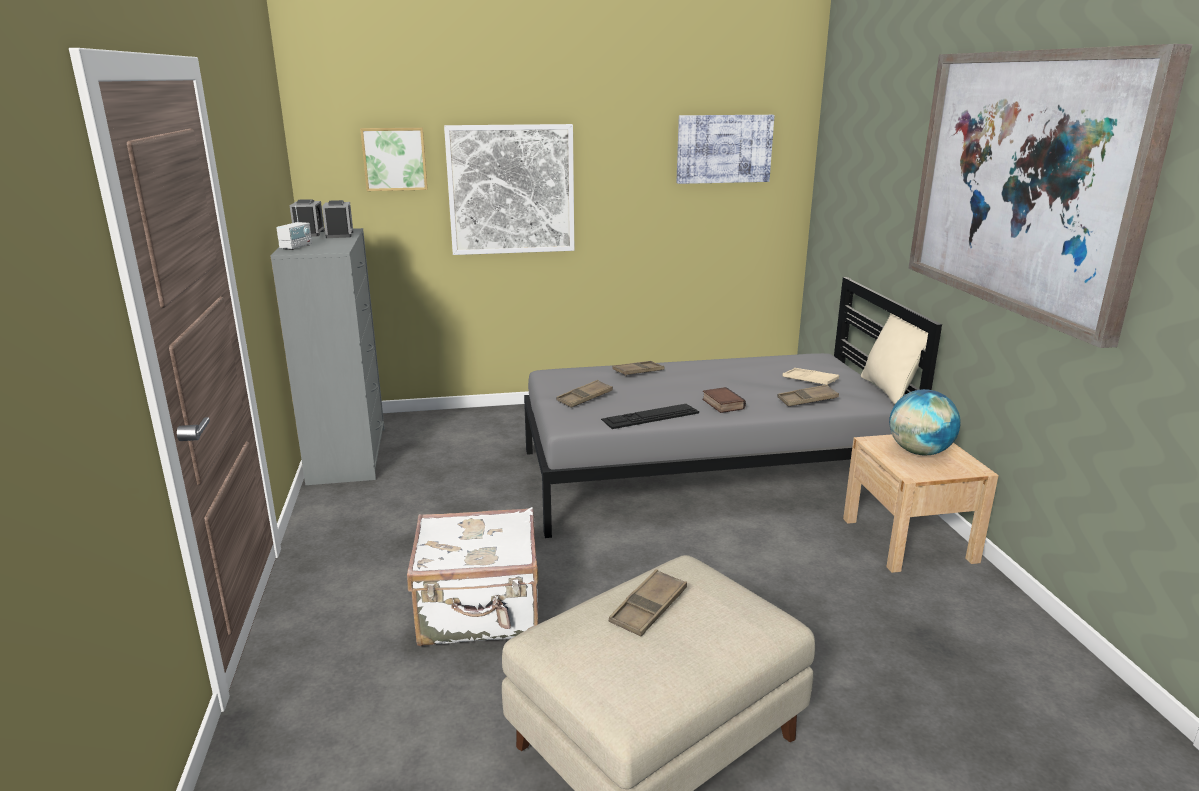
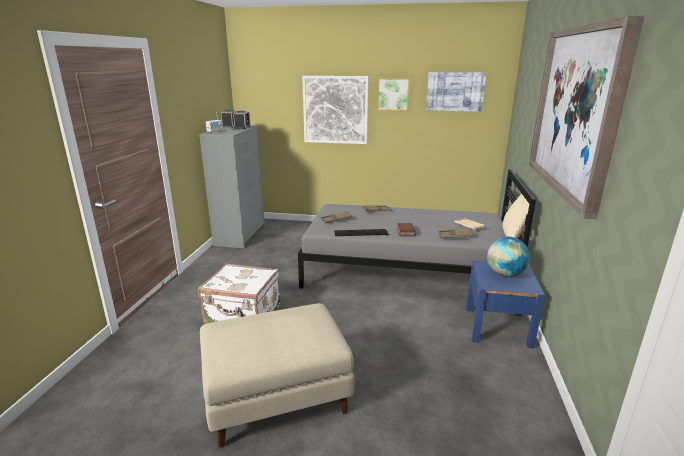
camera: 20 degrees right, 0 degrees up
(394, 159) = (279, 92): picture -> picture (393, 94)
(648, 608) = (274, 323): brown tray -> none
(908, 540) = (497, 326): beige nightstand -> blue nightstand

